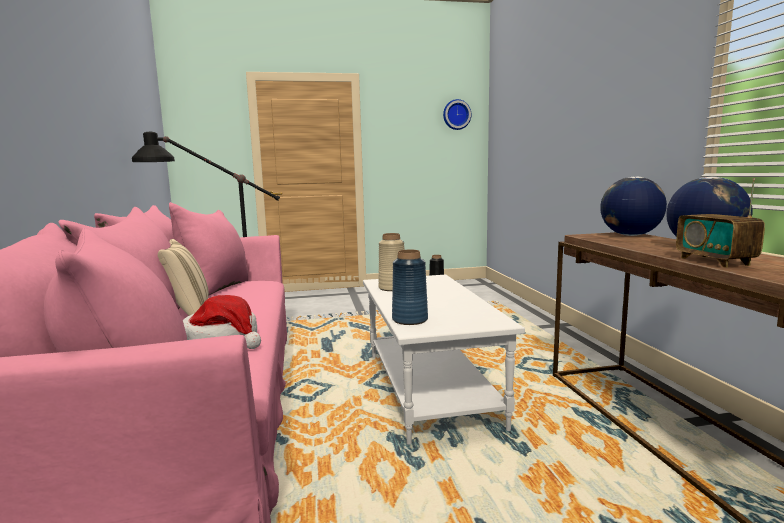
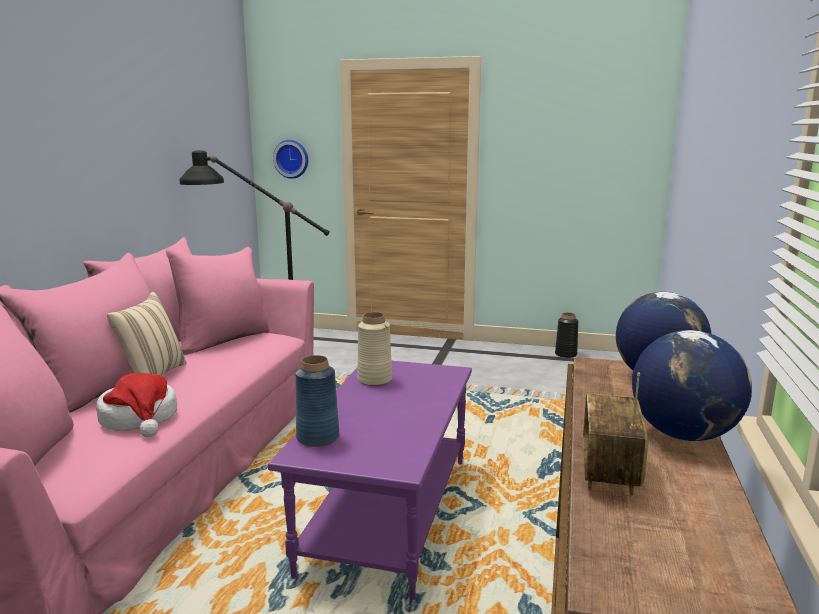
camera: 25 degrees right, 5 degrees up
(427, 388) = (387, 512): white coffee table -> purple coffee table
(456, 115) = (622, 112): wall clock -> wall clock (292, 159)

